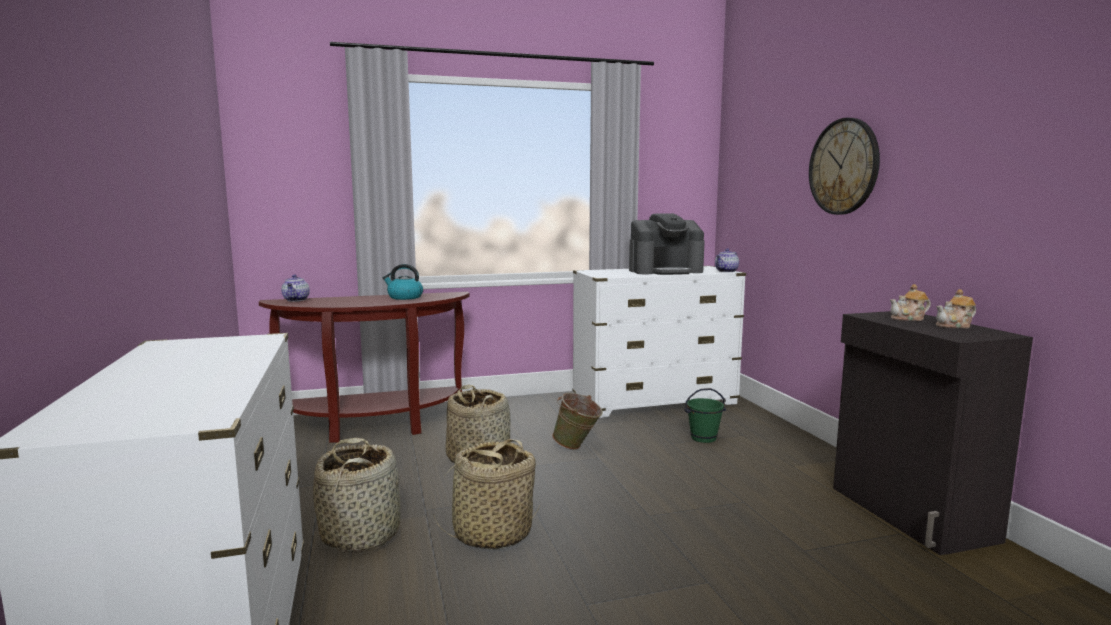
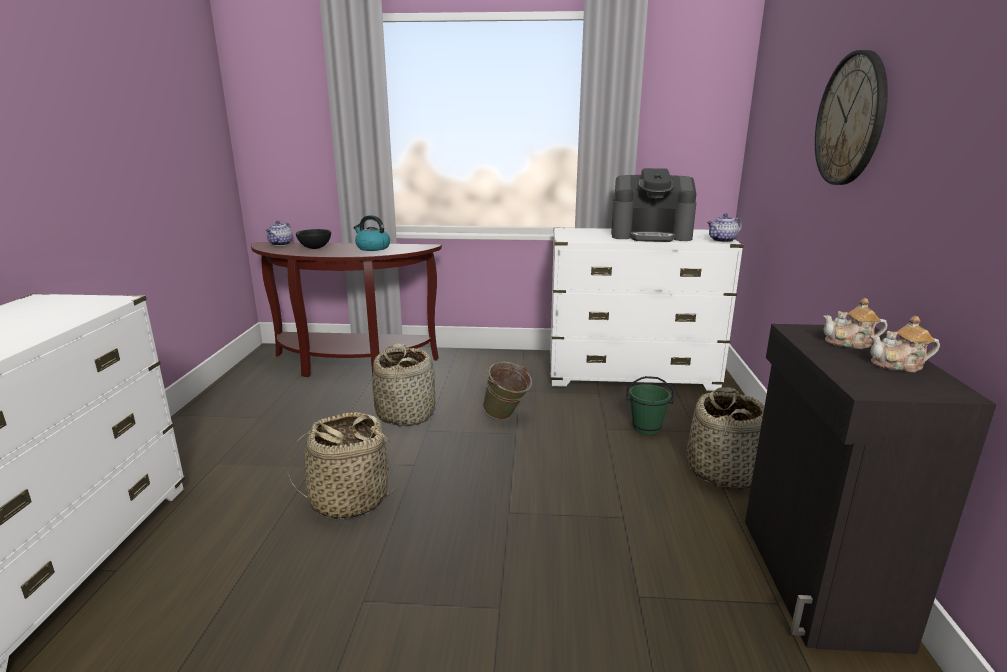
camera: 20 degrees right, 10 degrees up
(343, 300) = (315, 248): none -> black bowl
(361, 534) = (246, 476): basket -> basket (723, 471)

